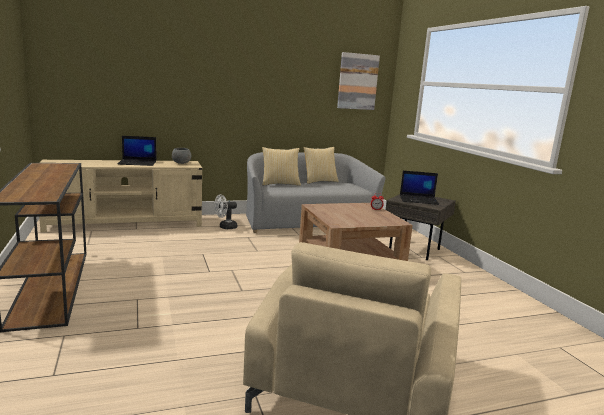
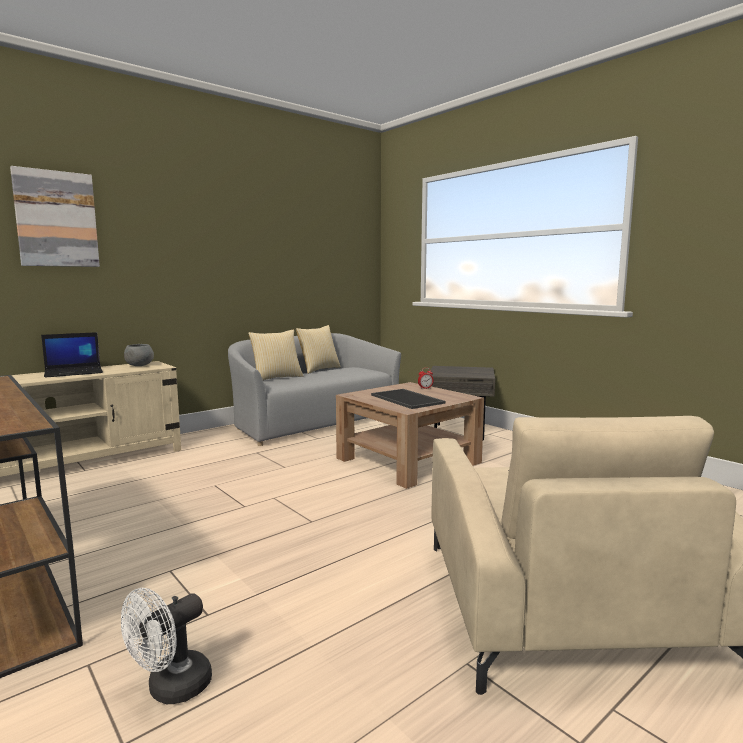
camera: 20 degrees left, 5 degrees down
(225, 227) = (215, 446): white fan -> white fan (171, 689)
(349, 216) = (408, 399): none -> tray
(357, 81) = (343, 245): picture -> picture (56, 219)
(419, 200) = (459, 372): laptop -> none

